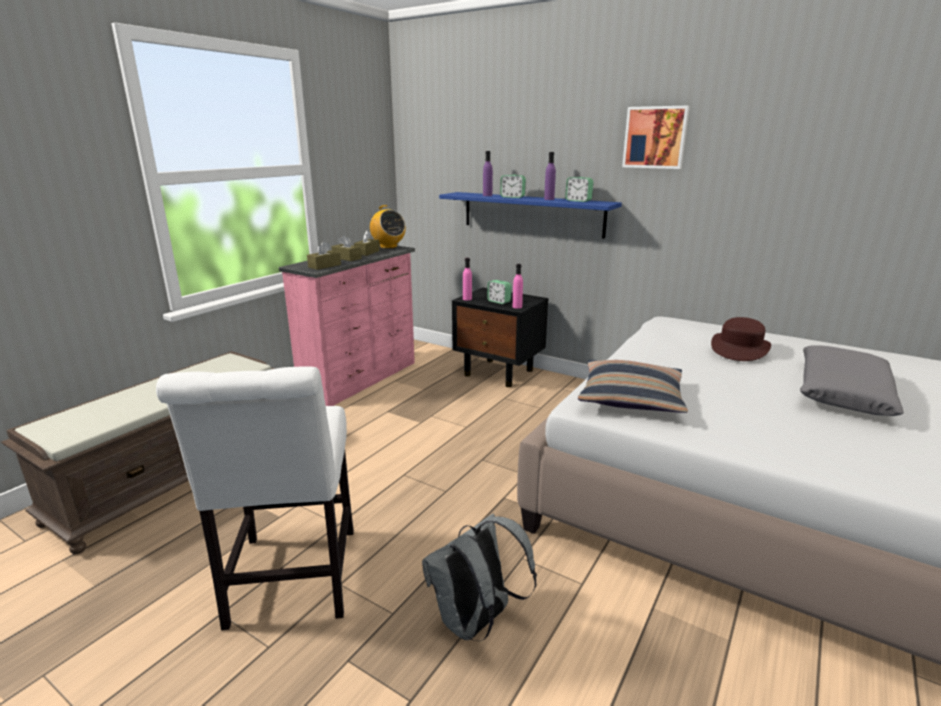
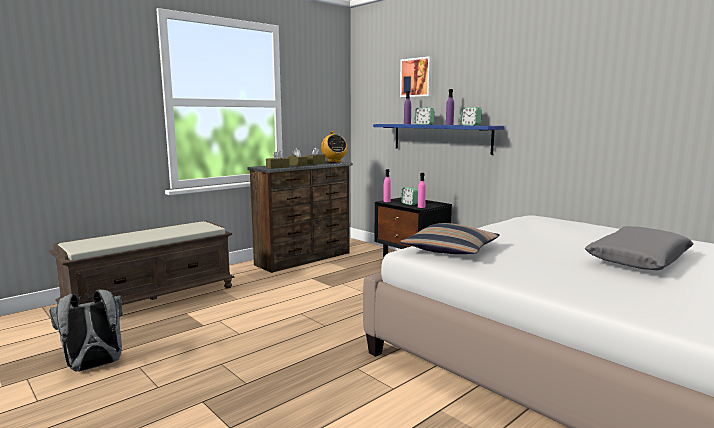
camera: 15 degrees right, 10 degrees down
(291, 582) = (191, 358): white chair -> none
(362, 379) = (305, 259): pink dresser -> brown dresser
(476, 622) = (300, 396): grey backpack -> grey backpack (94, 366)
(655, 137) = (527, 74): picture -> picture (417, 77)
(739, 348) = (574, 232): brown hat -> none

